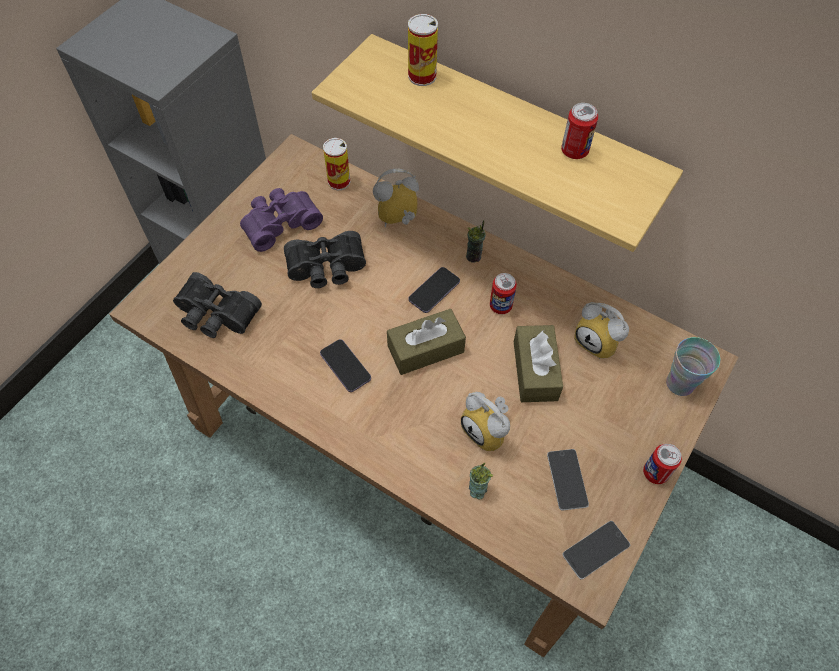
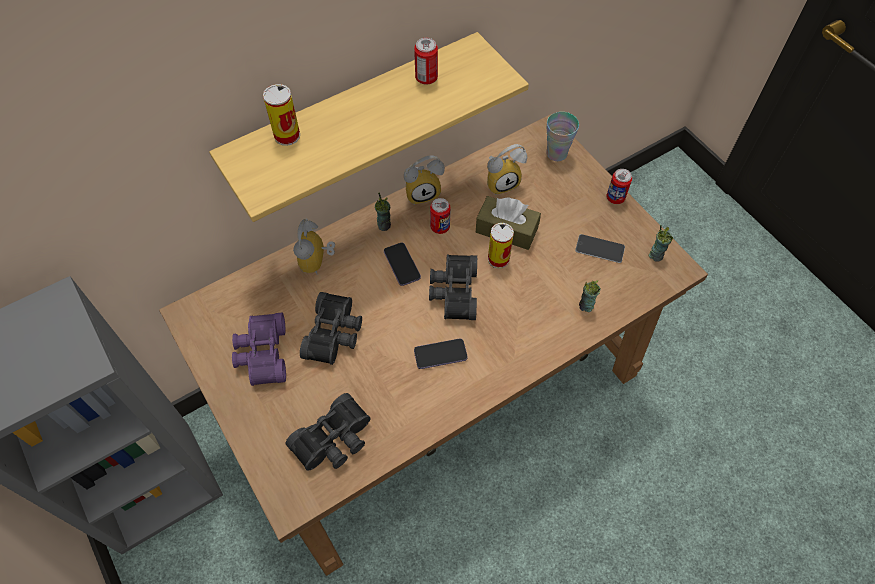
camera: 65 degrees left, 0 degrees up
(339, 181) = (244, 290): can -> can (498, 259)
(425, 349) = (453, 292): brown tissue box -> black binoculars
(488, 431) = (542, 279): alarm clock -> alarm clock (423, 192)
(596, 549) = (656, 255): phone -> cup

